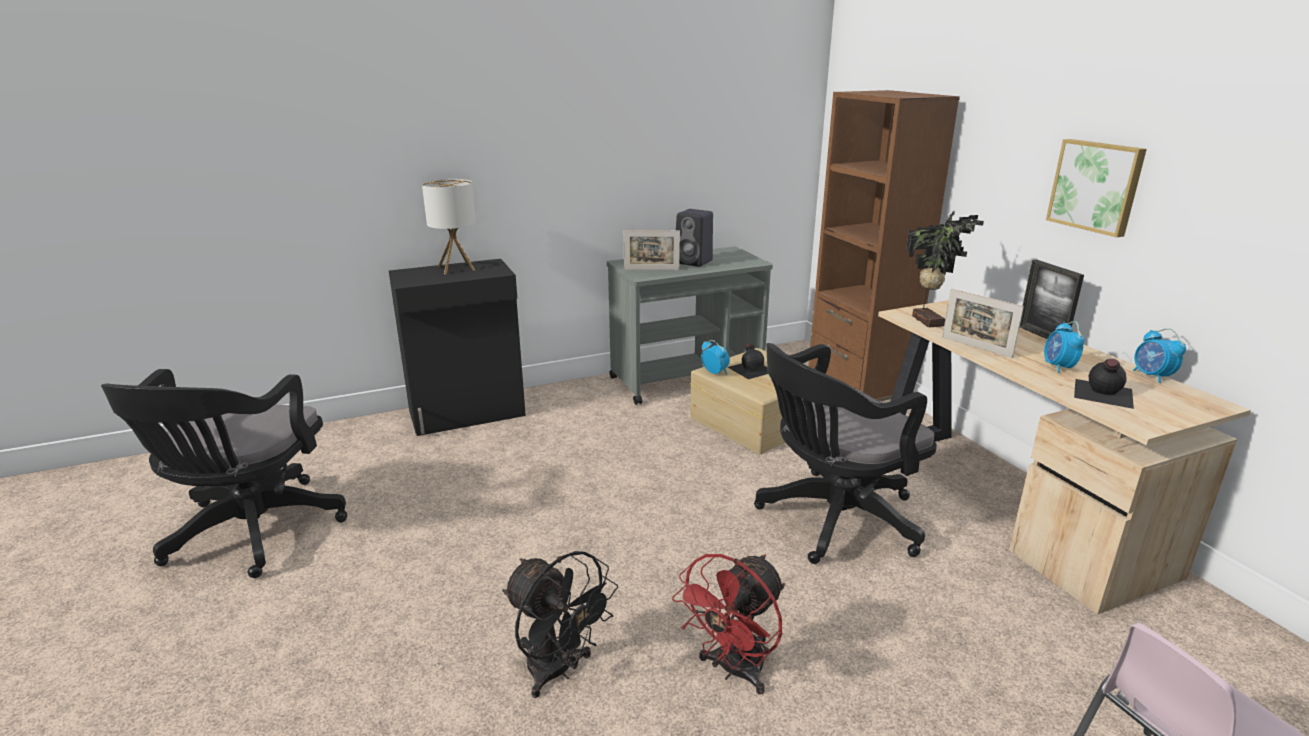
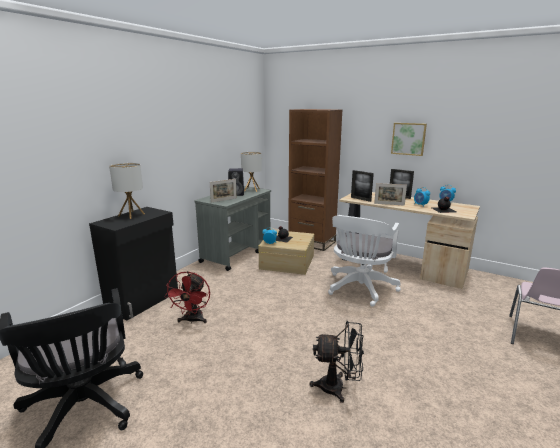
camera: 35 degrees left, 5 degrees down
(733, 671) = (395, 354): red fan -> red fan (192, 320)
(736, 258) = (251, 189): none -> table lamp
(832, 520) = (360, 289): black office chair -> white office chair
(929, 321) = (360, 199): potted plant -> picture frame

